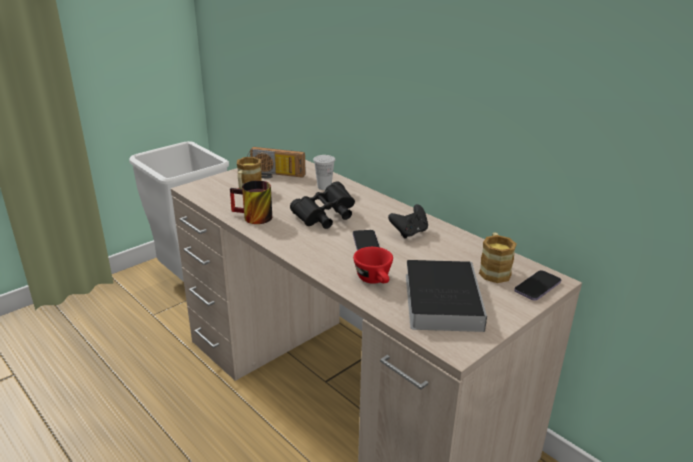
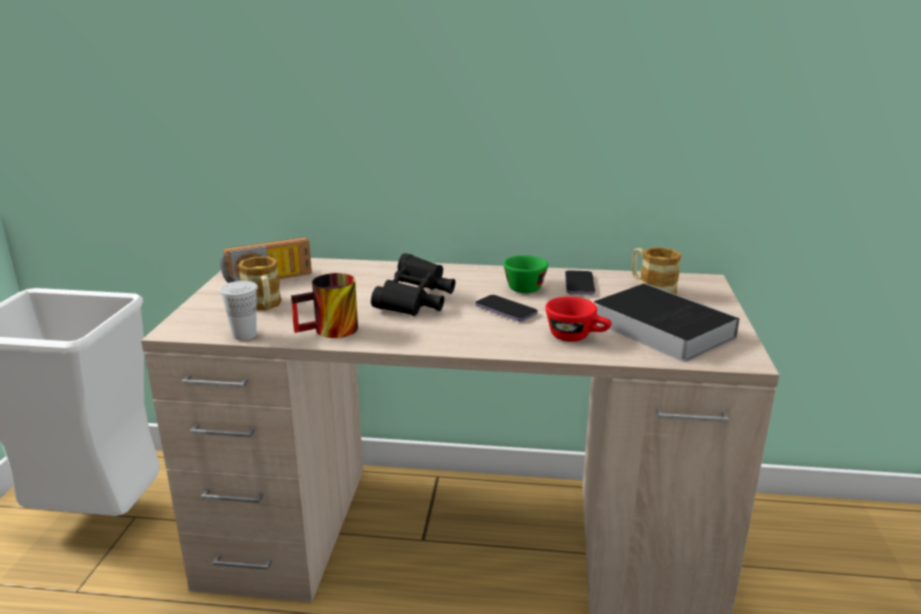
camera: 40 degrees left, 5 degrees down
(324, 187) = (355, 275): white cup -> white cup (244, 335)
(409, 233) = (525, 286): black game controller -> green cup
(537, 287) = (704, 289): phone -> phone (579, 285)

